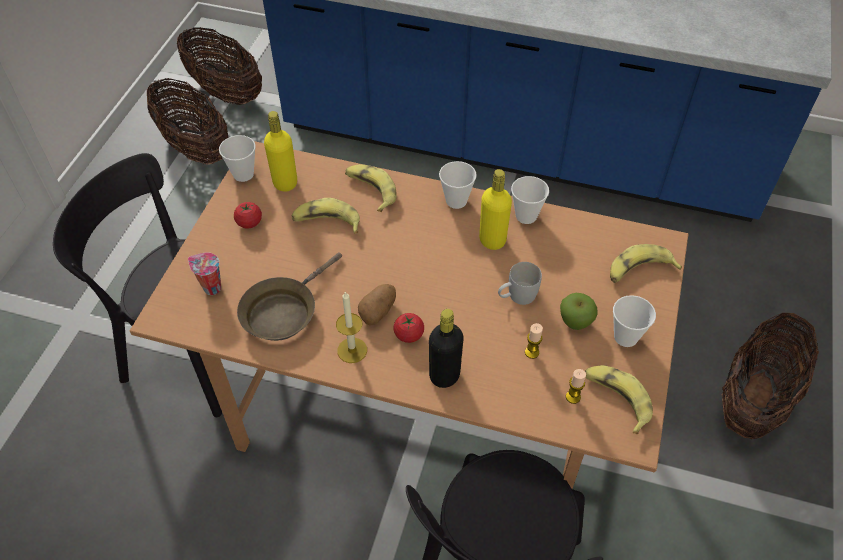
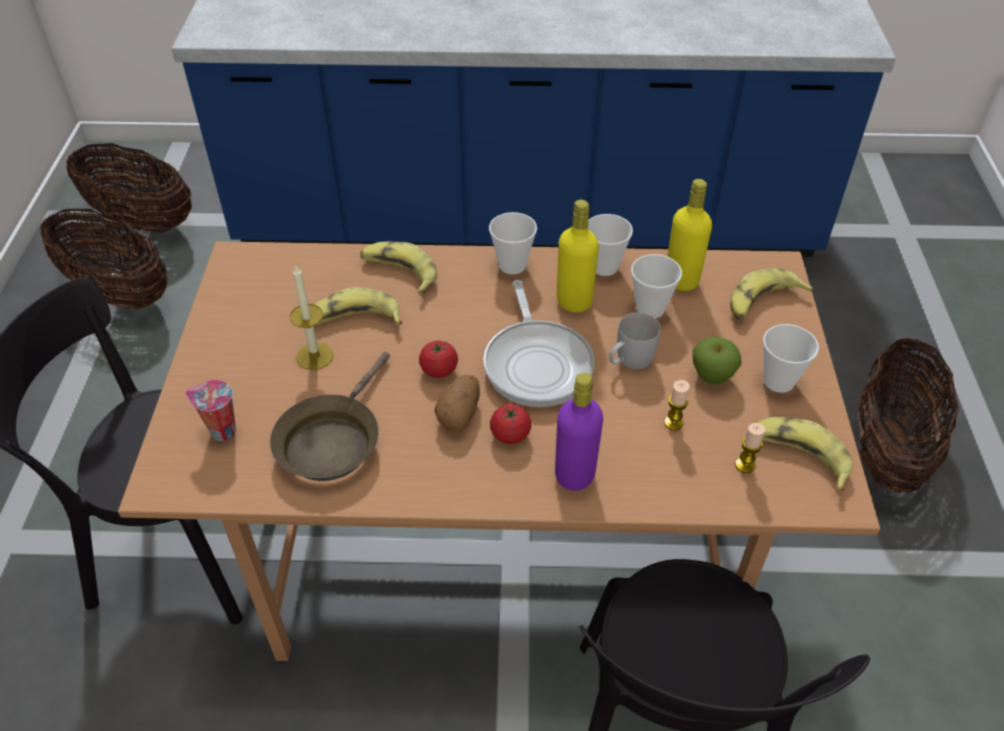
camera: 15 degrees left, 5 degrees down
(243, 174) = (223, 283): cup -> cup (650, 309)
(249, 222) = (250, 340): tomato -> tomato (439, 370)
(285, 183) = (283, 283): yellow bottle -> yellow bottle (681, 280)
(352, 350) = (442, 470): candle -> candle (315, 356)
(444, 375) = (574, 475): black bottle -> purple bottle
(447, 284) = (537, 363): none -> frying pan

